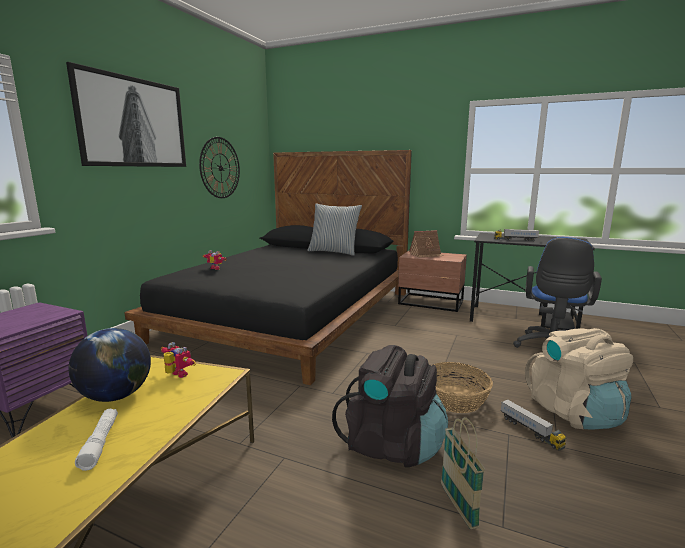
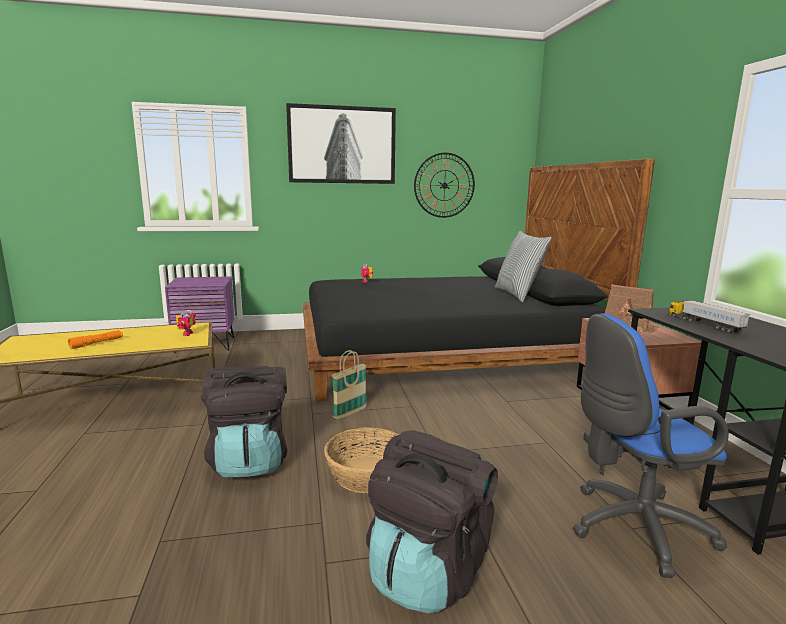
camera: 55 degrees right, 0 degrees up
(100, 443) = (97, 343): white flashlight -> orange flashlight
(116, 396) = (149, 331): globe -> none
(458, 506) = (179, 512): basket -> basket (350, 413)
(530, 431) = (342, 537): toy truck -> none
(574, 412) = (428, 571): beige backpack -> black backpack

